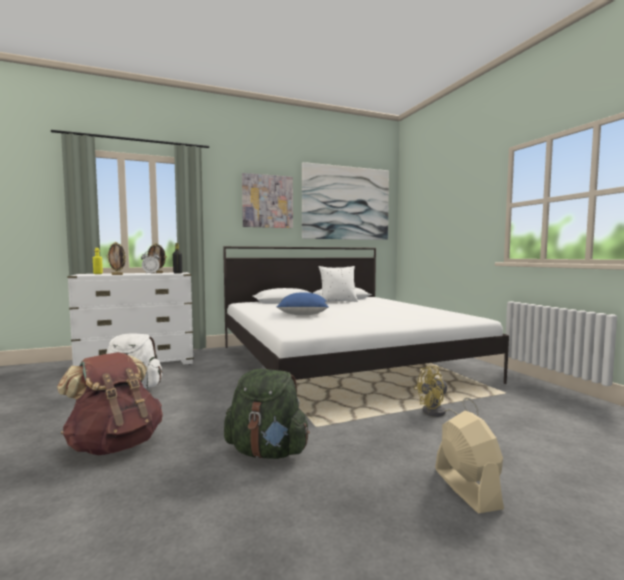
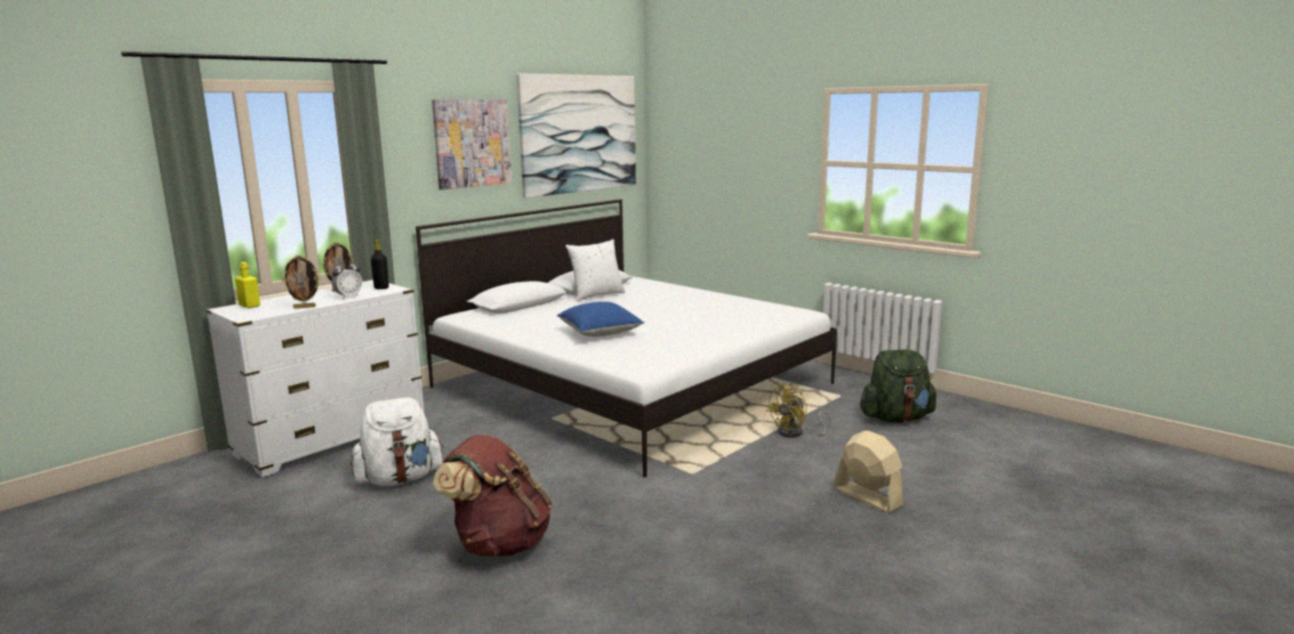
camera: 25 degrees left, 10 degrees up
(267, 452) = (673, 509): green backpack -> green backpack (896, 418)

